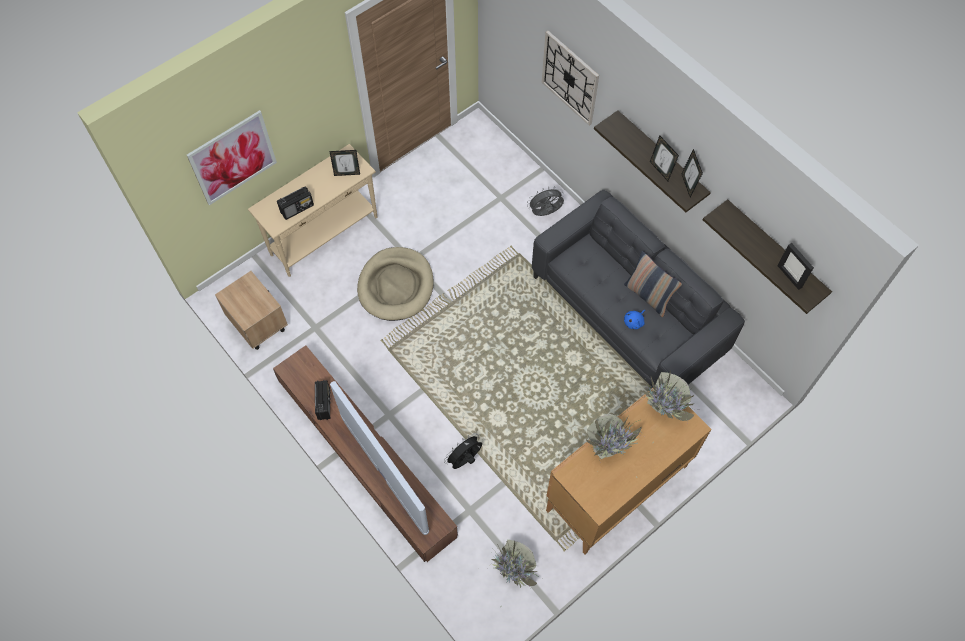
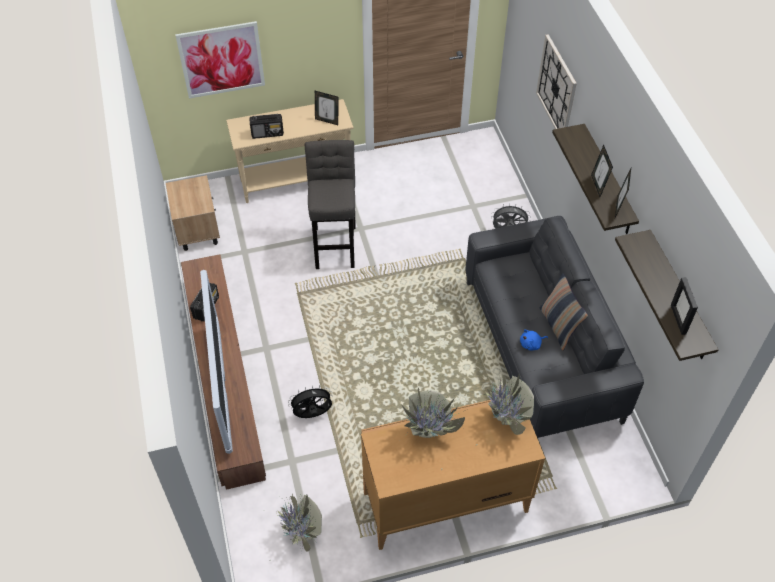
camera: 25 degrees right, 10 degrees down
(396, 286) = (335, 244): beige dog bed -> grey stool

